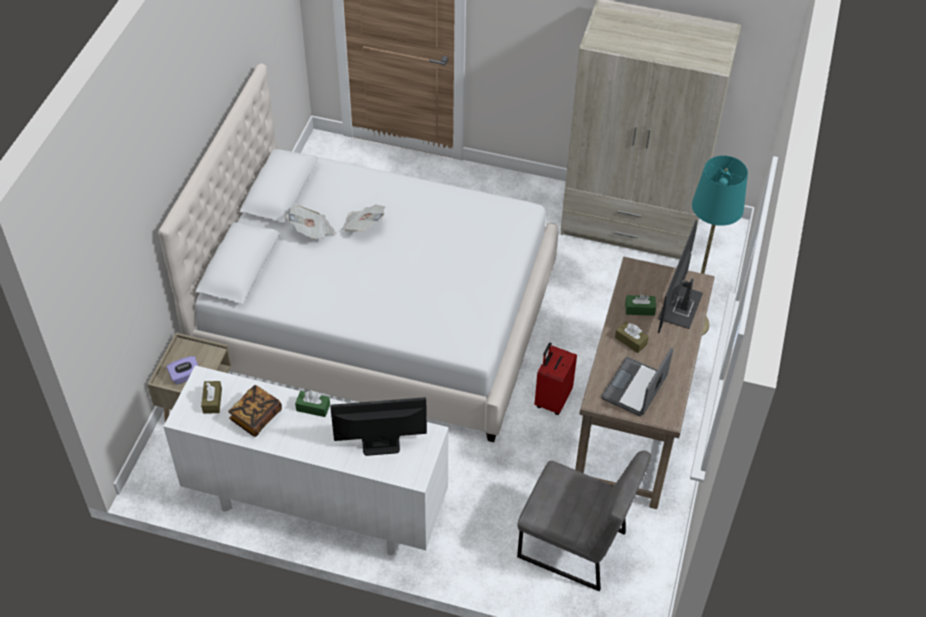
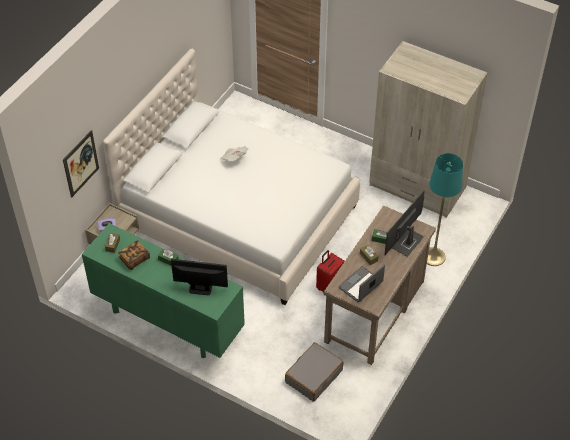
camera: 15 degrees right, 0 degrees up
(130, 275) = (81, 163): none -> picture
(312, 231) = (203, 156): newspaper -> none
(316, 506) = (168, 321): white dresser -> green dresser
(574, 546) = (313, 376): grey chair -> grey suitcase

